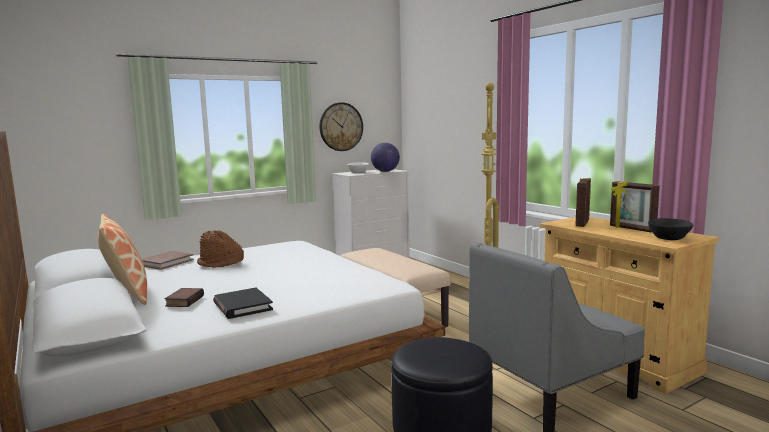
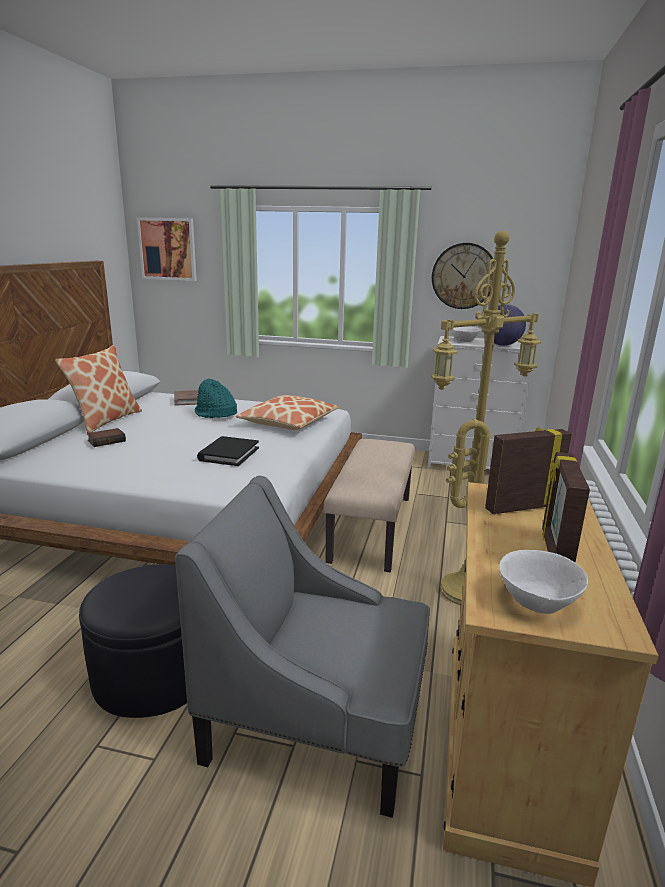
camera: 45 degrees right, 10 degrees up
(54, 118) = (168, 249): none -> picture
(220, 263) = (215, 414): brown hat -> turquoise hat
(242, 306) = (113, 462): black book -> black book (229, 454)
(291, 253) = (288, 422): none -> pillow
(668, 238) = (536, 601): black bowl -> white bowl

